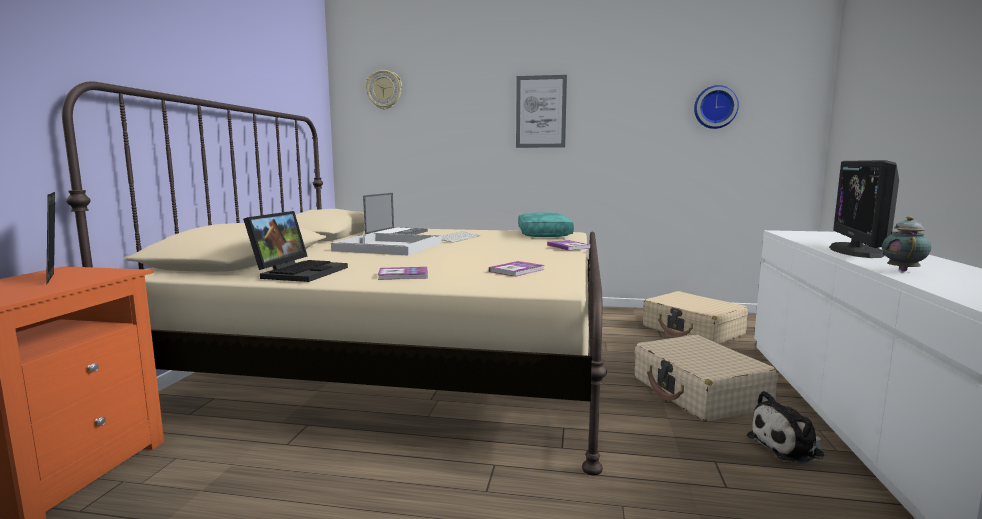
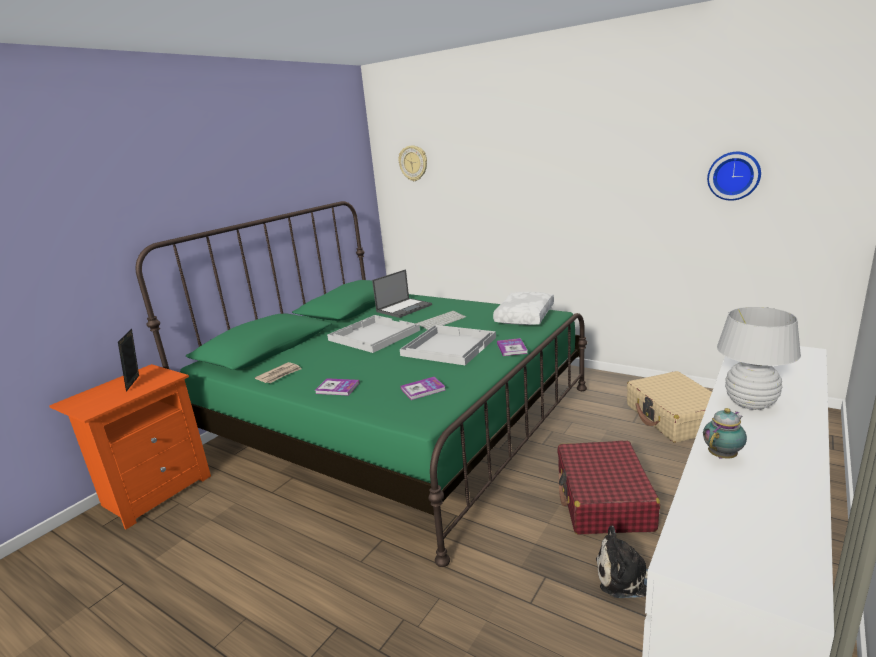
camera: 25 degrees right, 10 degrees up
(299, 272) = (279, 375): laptop -> newspaper
(409, 359) = (396, 421): beige bed -> green bed
(494, 249) = (448, 346): none -> white tray
(541, 112) = (548, 182): picture -> none
(542, 234) = (524, 316): turquoise pillow -> white pillow
(699, 392) = (603, 500): beige suitcase -> red suitcase
(856, 251) = (750, 404): monitor -> white table lamp

